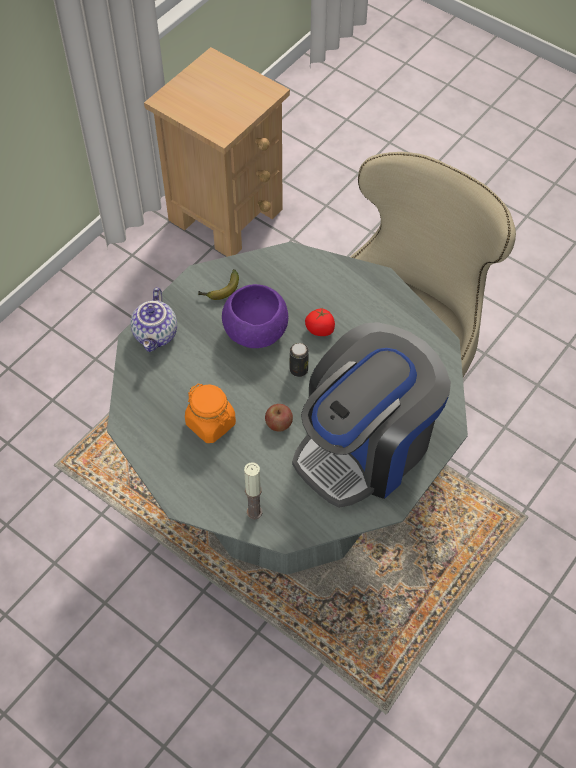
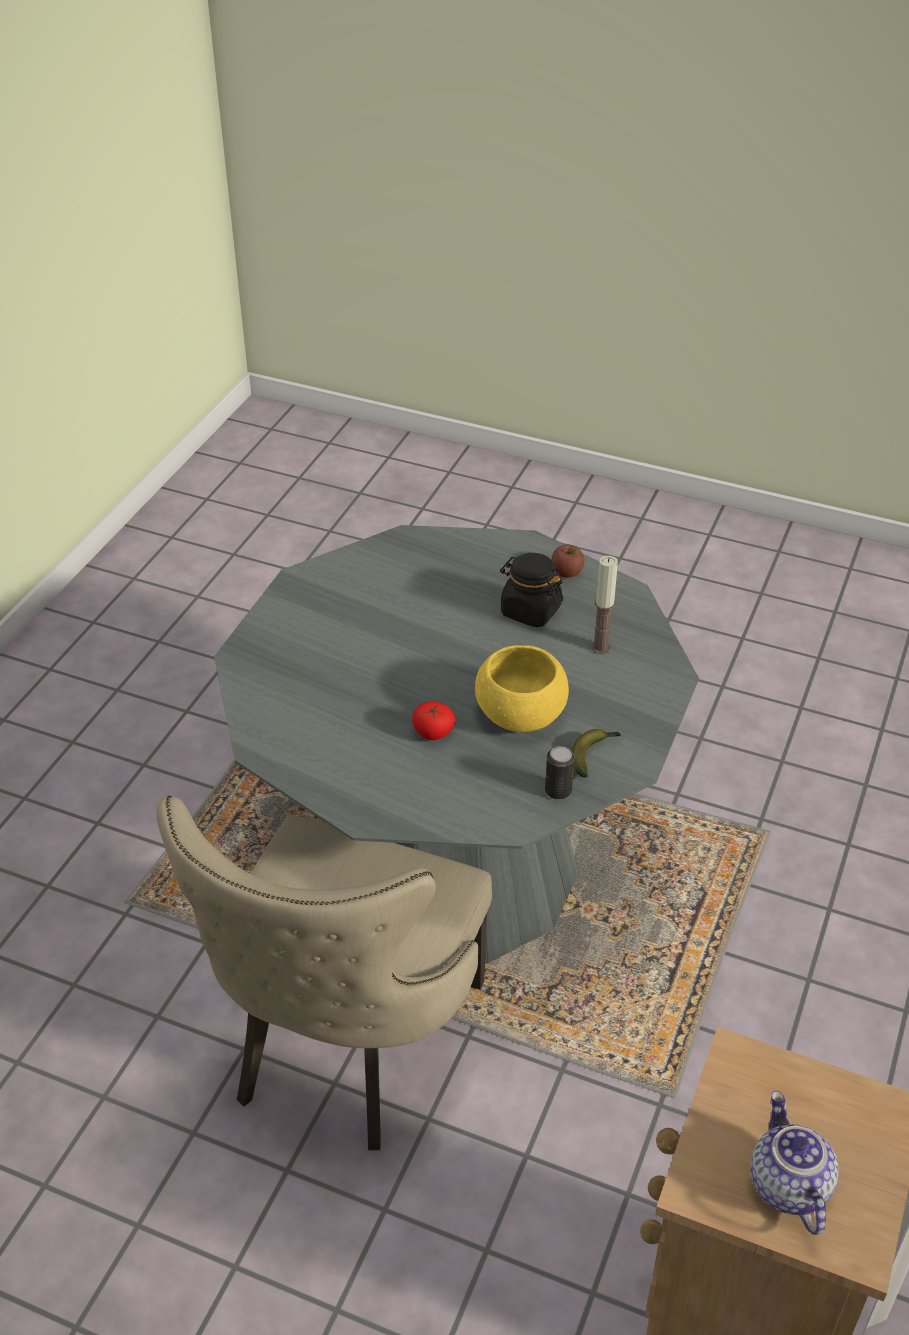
camera: 165 degrees right, 15 degrees down
(156, 335) = (649, 685): teapot -> teapot (786, 1185)
(211, 423) = (530, 611): orange jar -> black jar
(254, 512) = (446, 548): candle -> candle (600, 647)
(256, 331) = (520, 715): purple bowl -> yellow bowl
(279, 423) = (449, 625): apple -> apple (567, 572)
(298, 370) = (445, 682): can -> can (558, 791)
(366, 446) = (337, 623): coffee machine -> none

